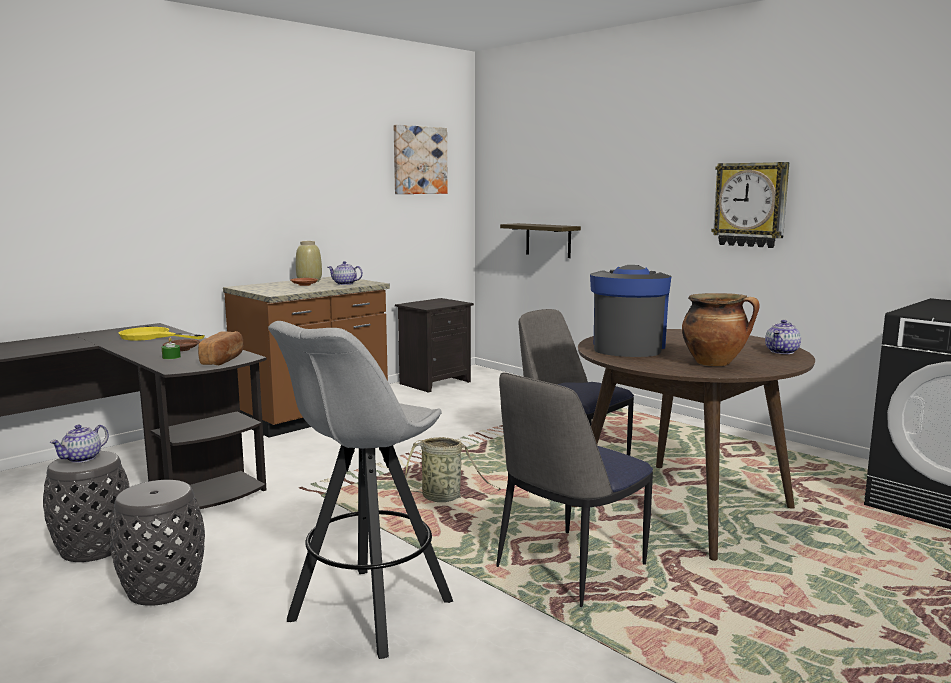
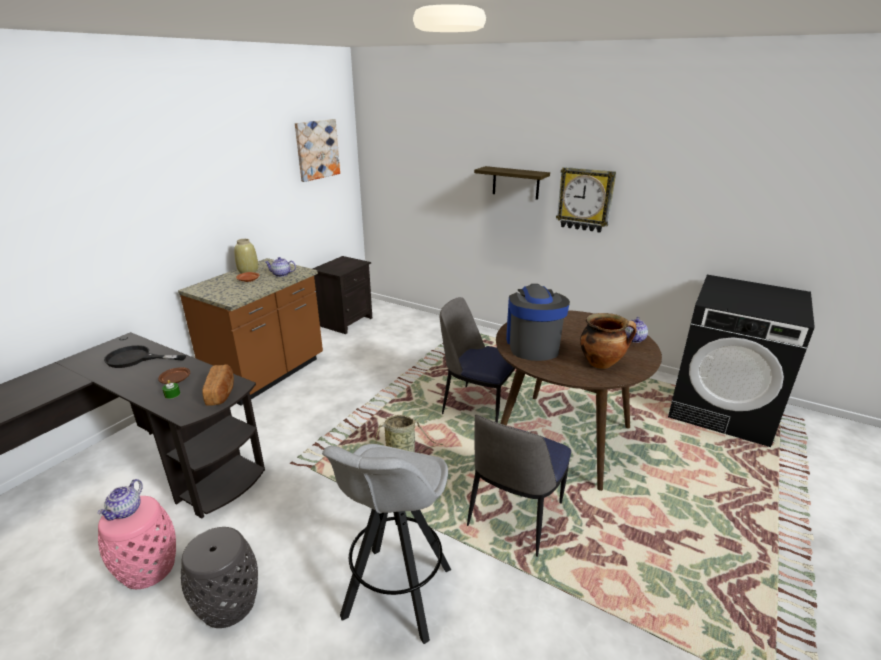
camera: 15 degrees left, 15 degrees up
(93, 548) = (149, 568): grey stool -> pink stool
(152, 336) = (136, 359): yellow frying pan -> black frying pan
(548, 240) = (424, 211): shelf -> shelf (515, 183)

